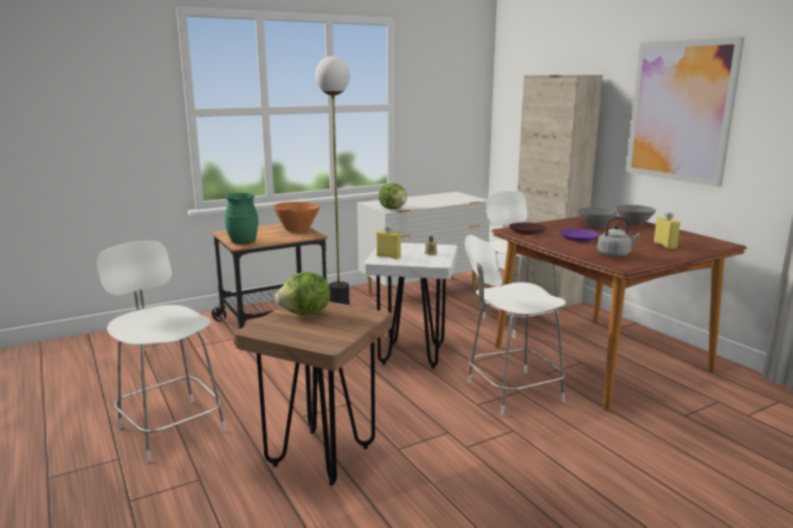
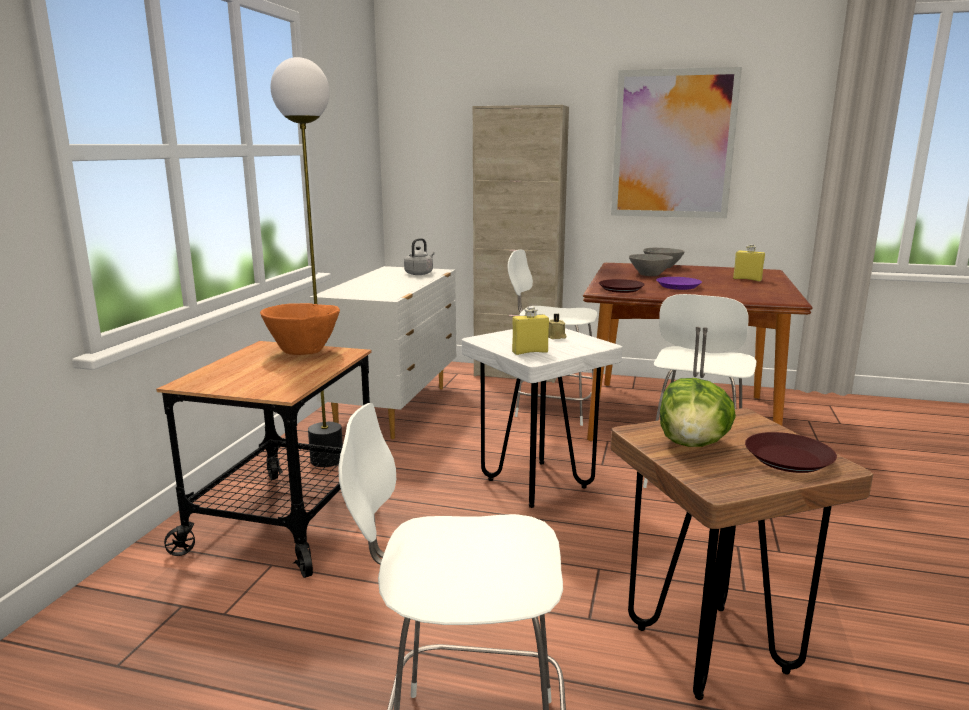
camera: 45 degrees left, 0 degrees up
(243, 242) = (276, 388): green vase -> none
(321, 334) = (788, 459): none -> brown plate
(393, 208) = (387, 295): lettuce -> none
(615, 255) = (753, 294): grey kettle -> grey kettle (420, 273)

